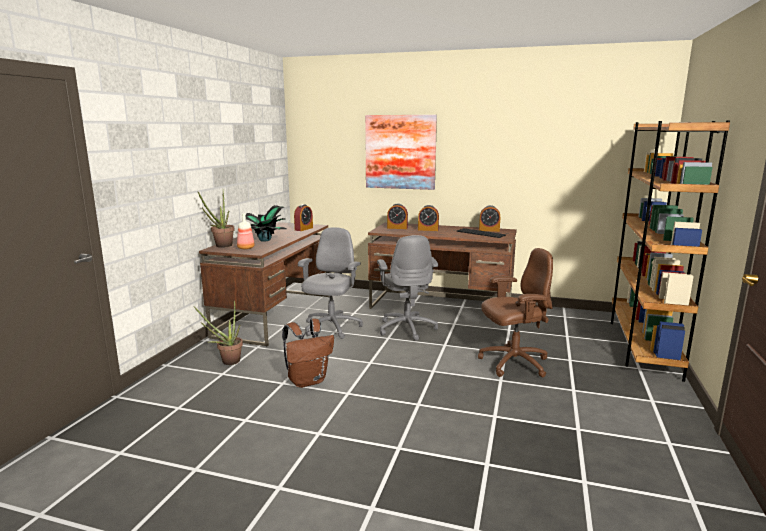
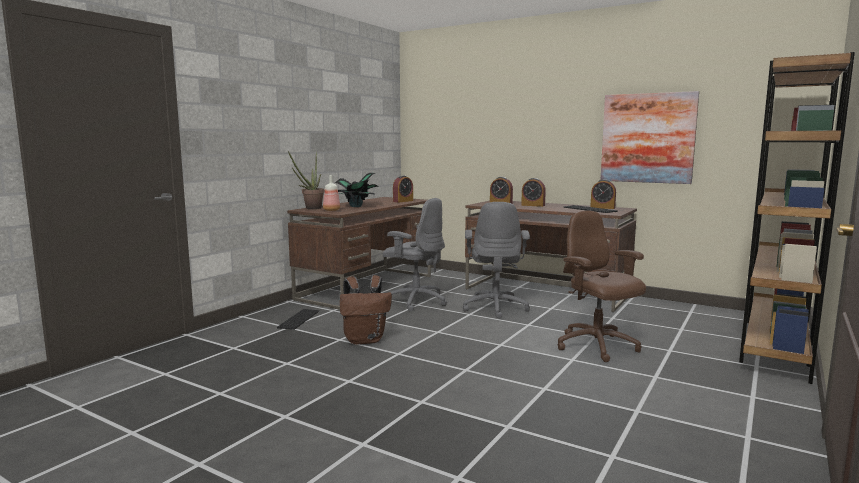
camera: 15 degrees right, 5 degrees down
(227, 362) = (298, 319): potted plant -> keyboard
(331, 328) = (415, 301): grey office chair -> grey office chair turned 90 degrees clockwise
(400, 152) = (511, 124): picture -> picture (647, 138)
(513, 363) = (597, 347): brown office chair -> brown office chair turned 120 degrees counterclockwise

